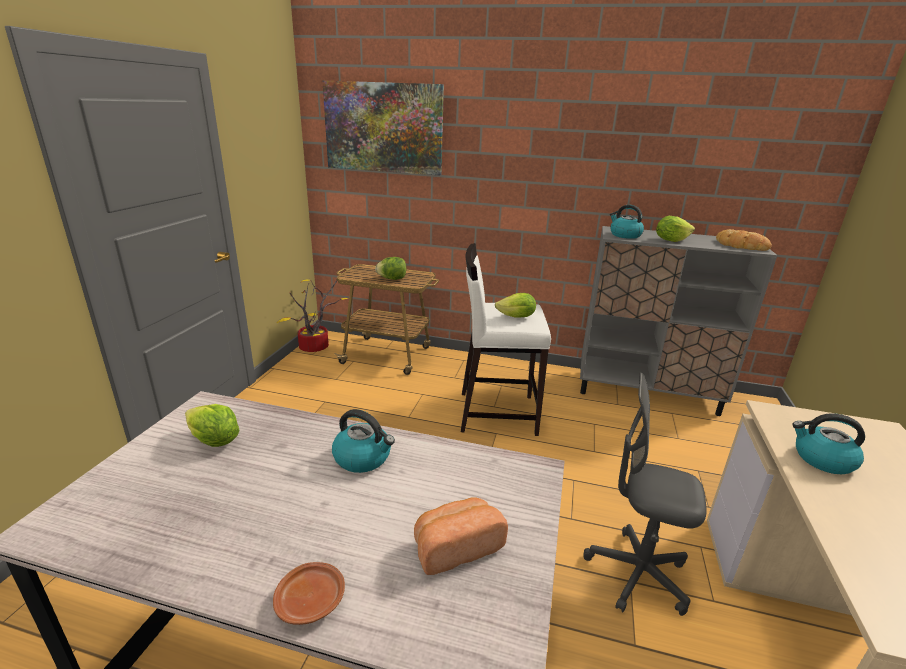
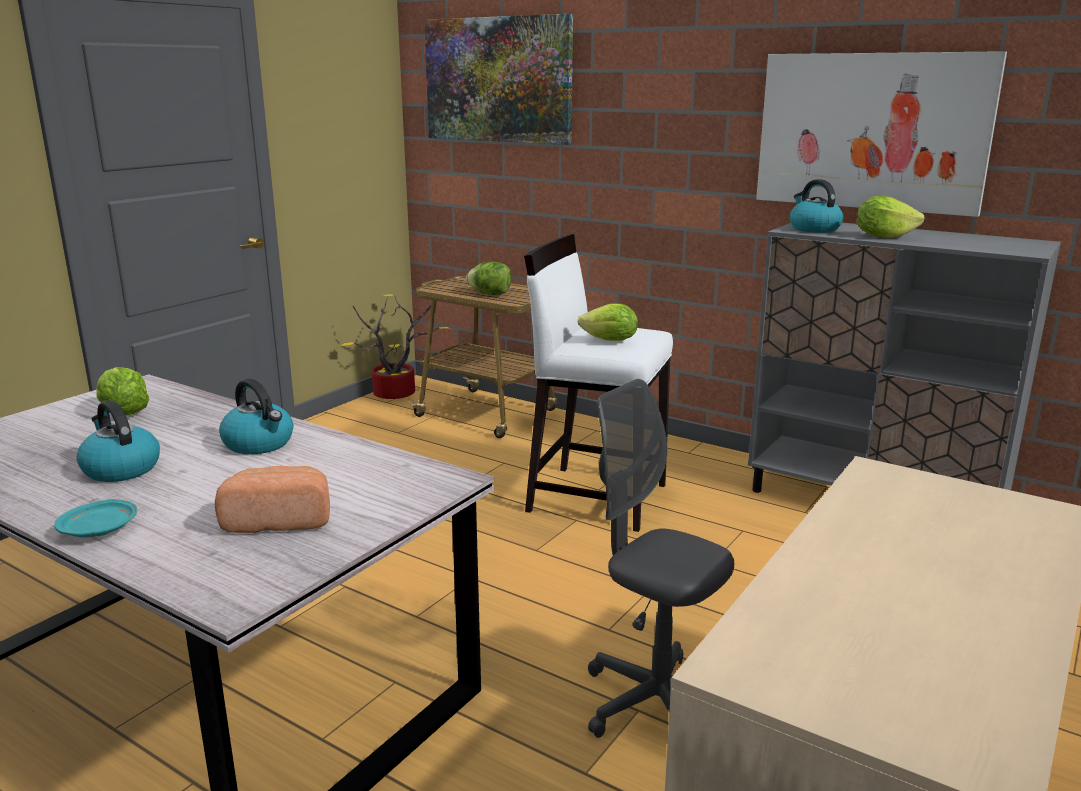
camera: 20 degrees right, 5 degrees down
(311, 600) = (100, 529): brown plate -> turquoise plate
(650, 173) = (871, 131): none -> picture
(740, 246) = (1002, 246): bread -> none
(822, 459) = (880, 524): kettle -> kettle (120, 469)

